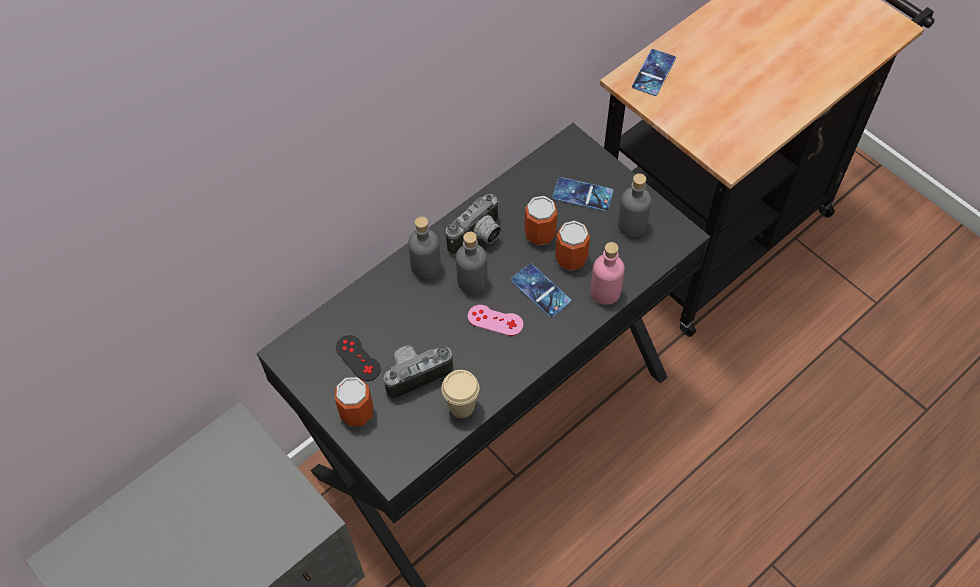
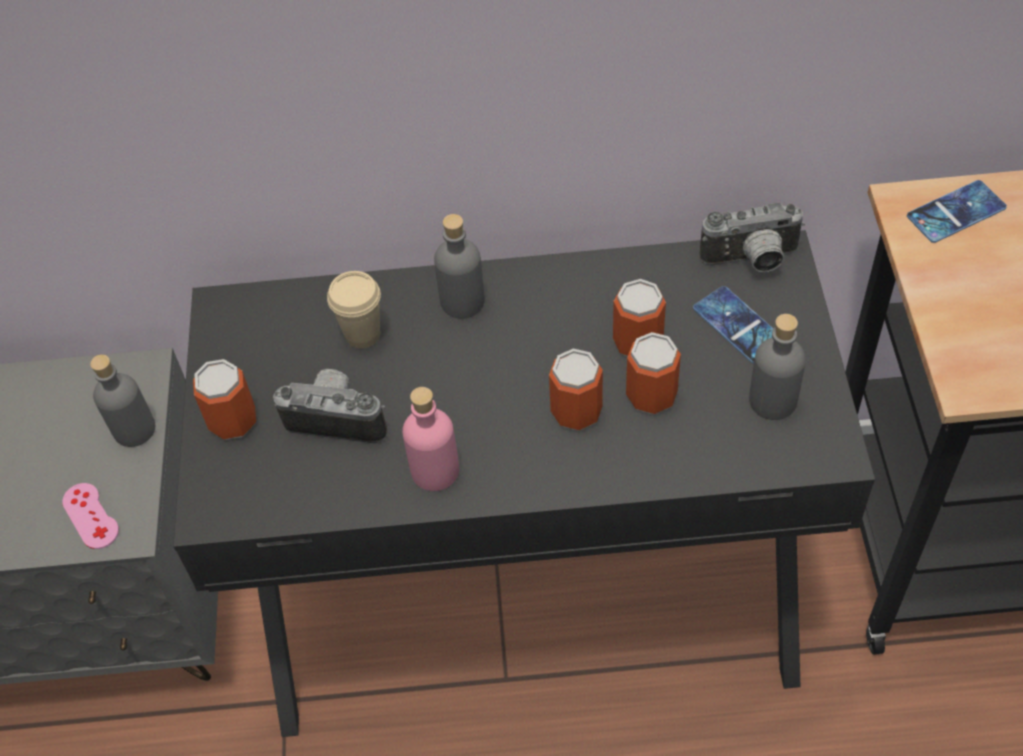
camera: 40 degrees right, 5 degrees down
(358, 358) = (291, 360): black game controller -> none
(461, 407) = (354, 491): beige cup -> beige cup (362, 334)
(472, 281) = (502, 350): grey bottle -> grey bottle (134, 429)
(479, 238) = (556, 304): camera -> camera (751, 261)
(495, 320) = (487, 414): pink game controller -> pink game controller (90, 516)
(540, 290) = (576, 412): phone -> can
(605, 292) = (660, 464): pink bottle -> pink bottle (435, 470)

